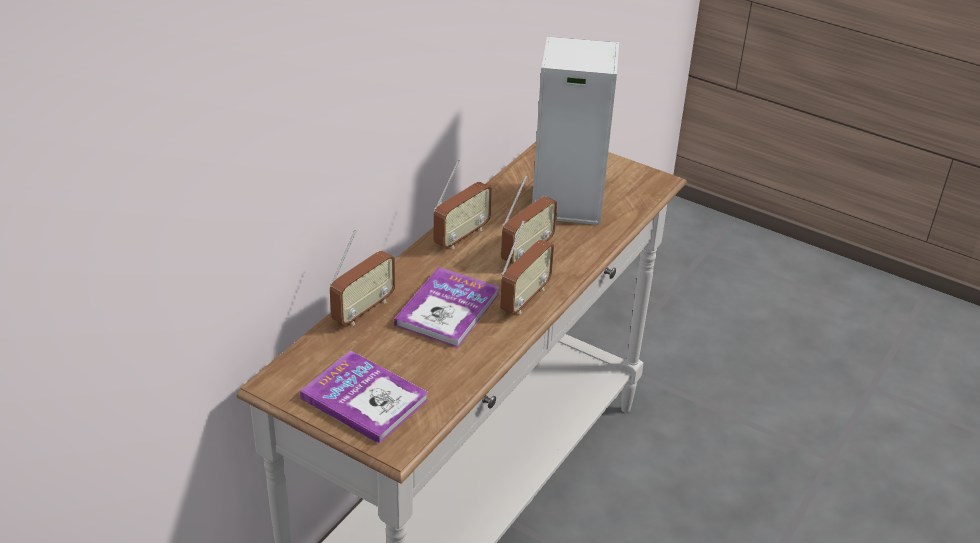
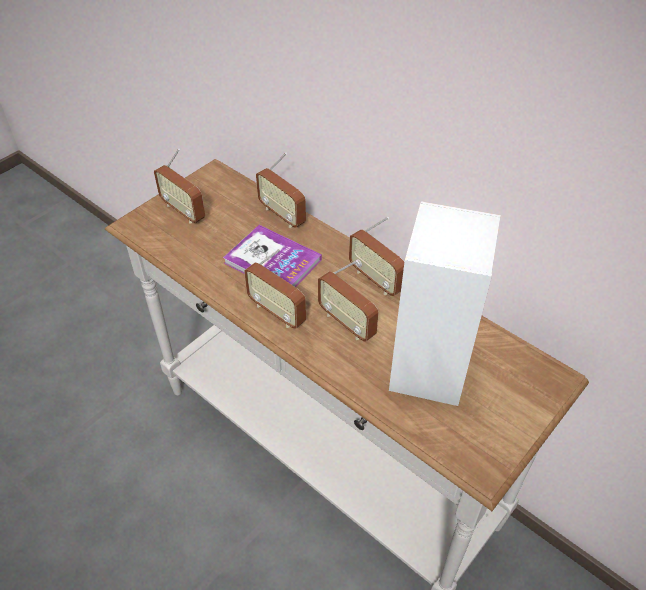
camera: 100 degrees right, 10 degrees up
(364, 399) = (183, 211): book -> radio

